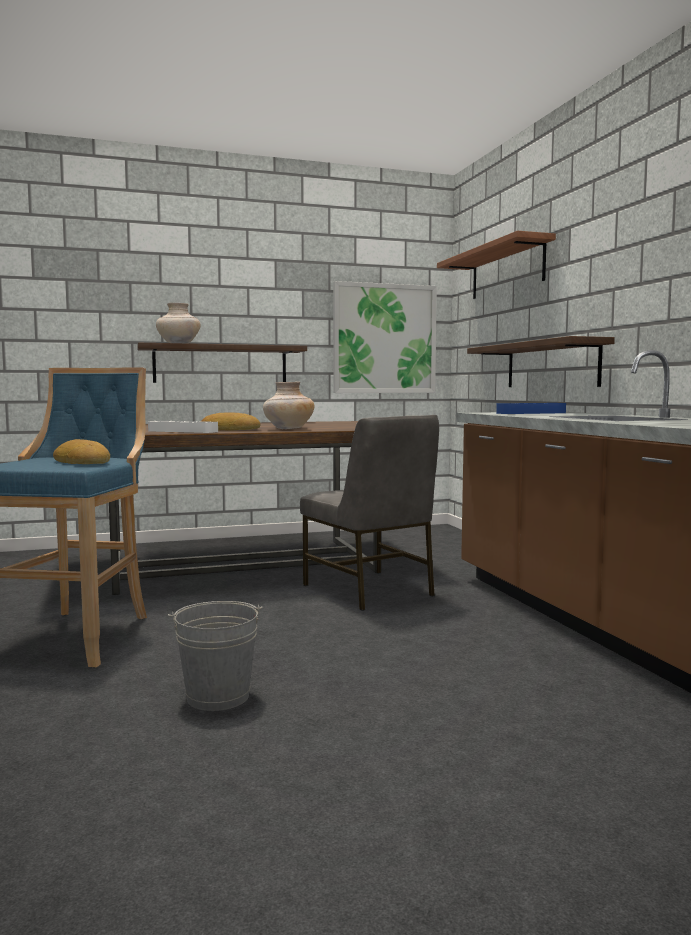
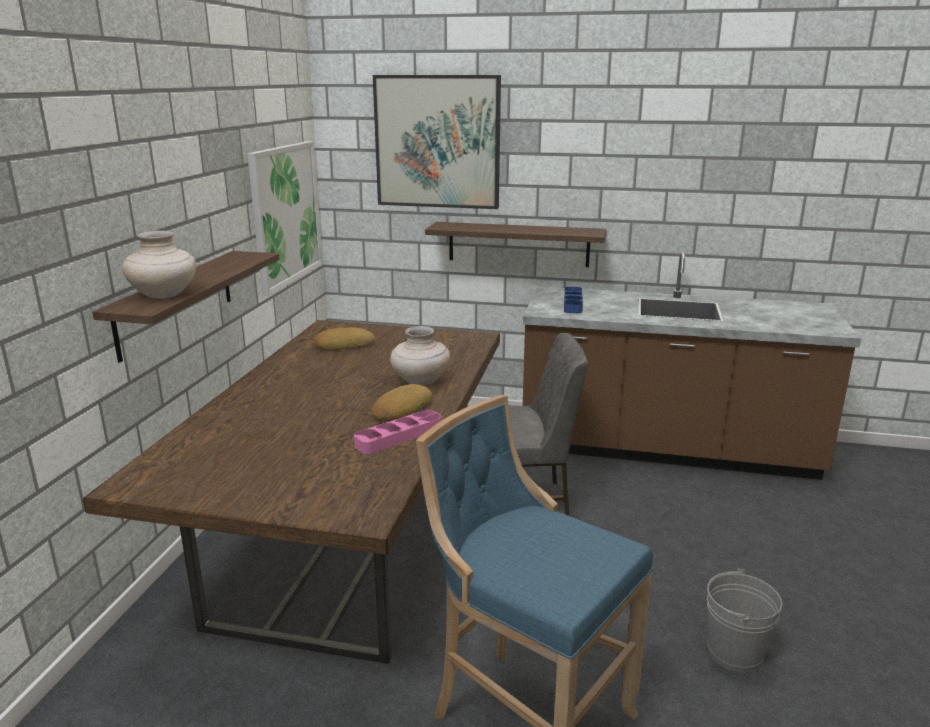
camera: 60 degrees left, 15 degrees up
(83, 462) = (557, 537): bread -> bread (343, 345)
(182, 431) = (399, 436): white tray -> pink tray
(507, 270) = (437, 142): shelf -> picture

